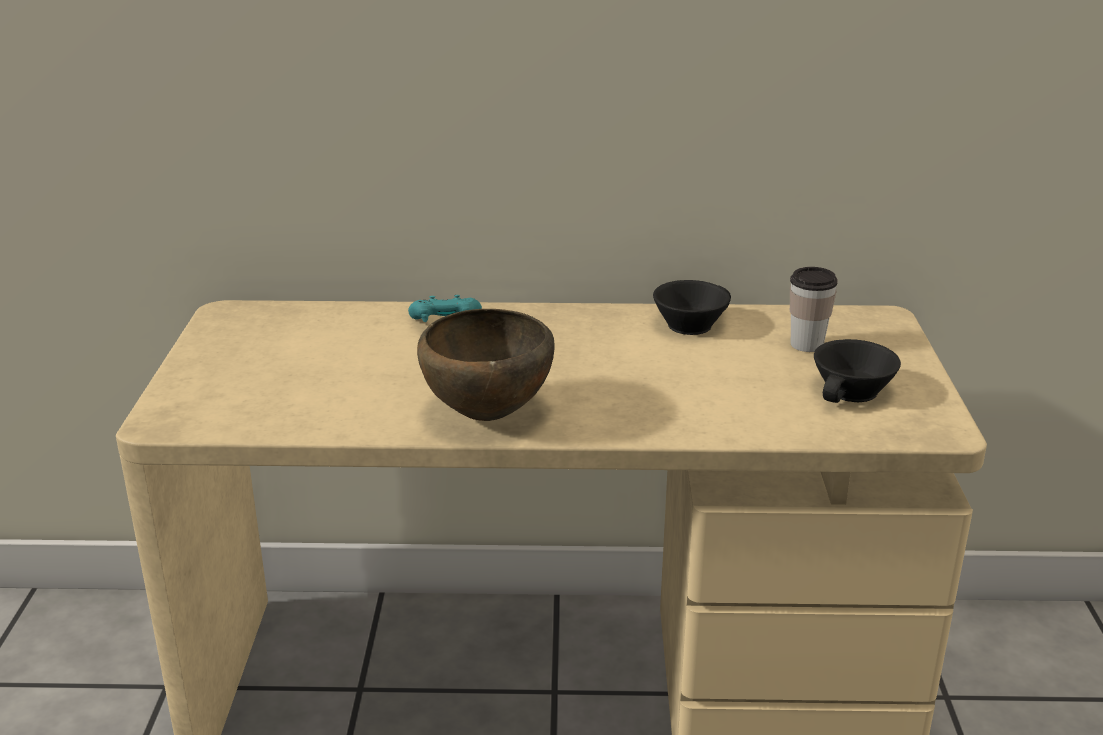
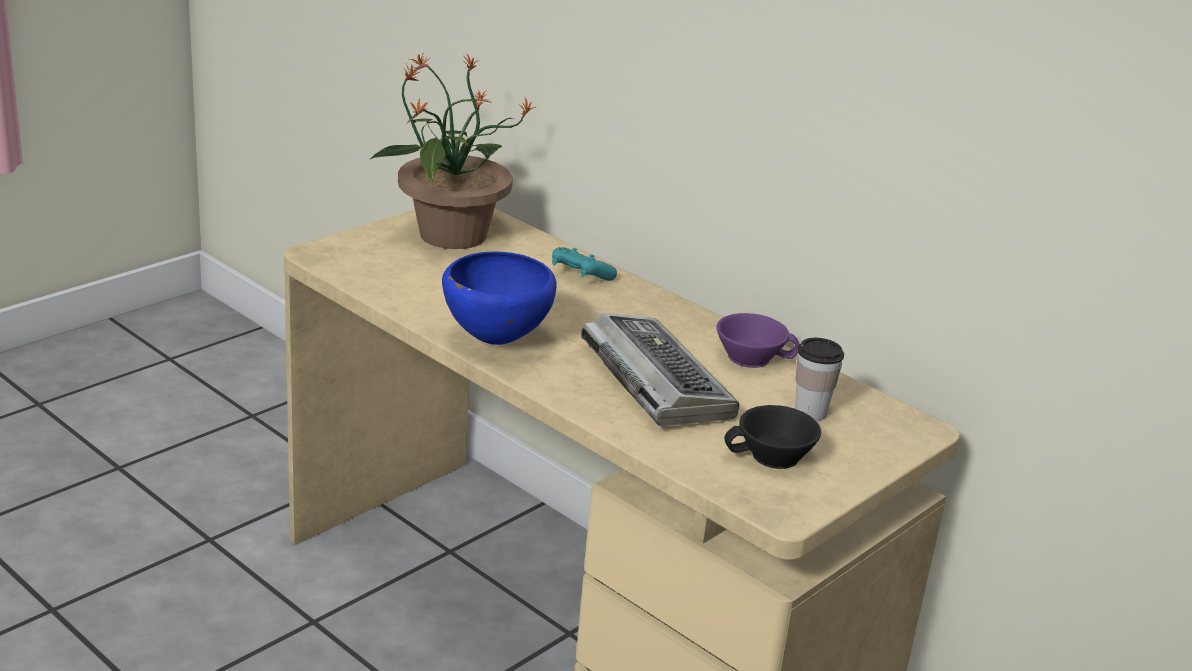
camera: 40 degrees right, 0 degrees up
(264, 342) = (450, 235): none -> potted plant
(486, 416) = (495, 341): brown bowl -> blue bowl
(667, 380) = (654, 381): none -> keyboard
(689, 323) = (751, 356): black cup -> purple cup

